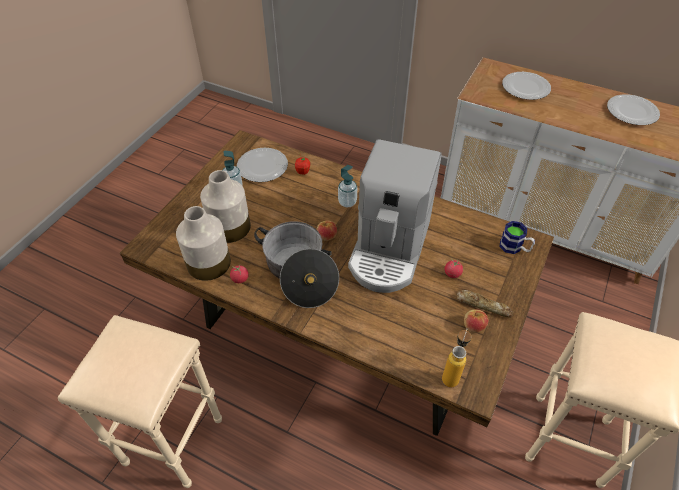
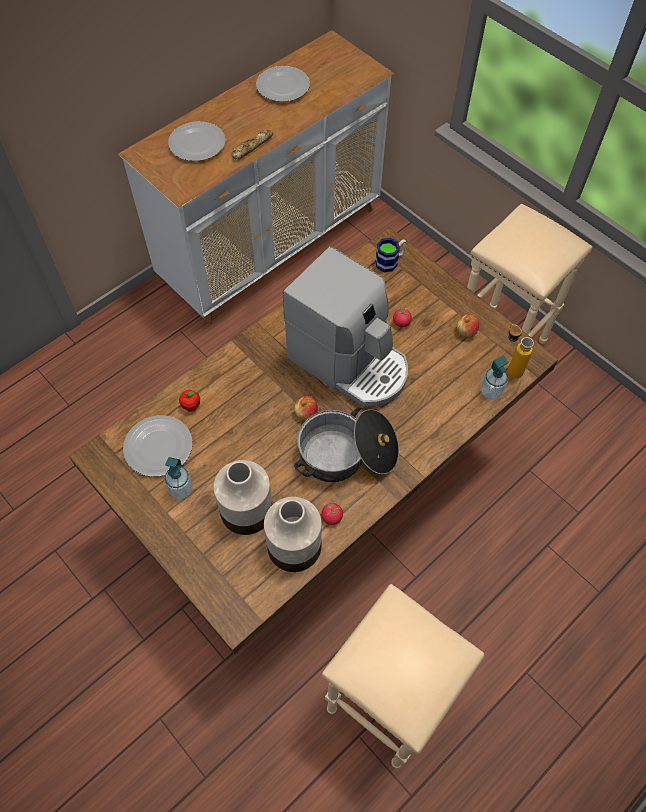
camera: 70 degrees left, 10 degrees up
(347, 202) = (264, 377): soap dispenser -> soap dispenser (491, 392)
(483, 305) = (446, 314): bread -> bread (251, 147)

